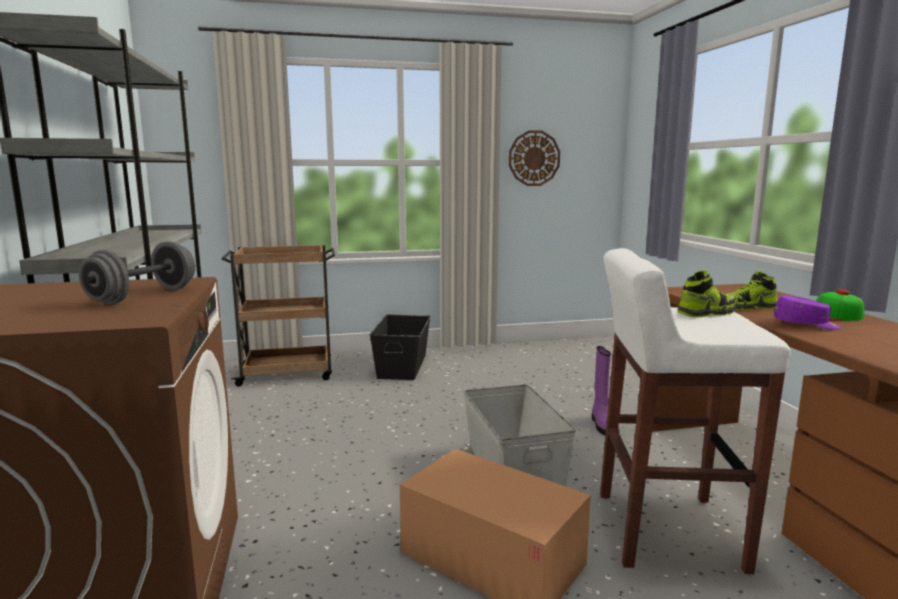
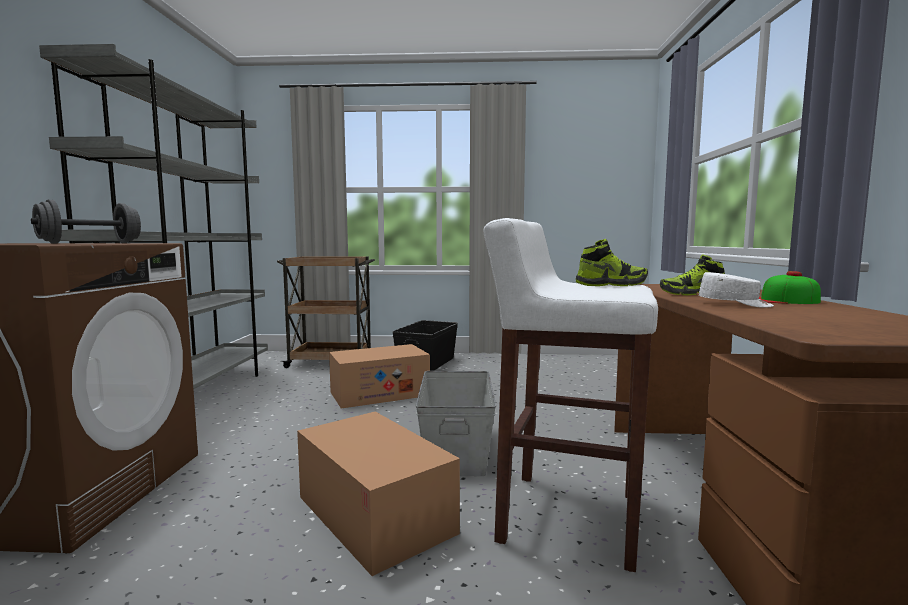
camera: 15 degrees right, 5 degrees down
(381, 411) = (379, 394): none -> cardboard box
(534, 158) = (560, 184): wall clock -> none
(603, 425) = (574, 423): purple boot -> none
(806, 325) = (734, 304): purple cap -> white cap

